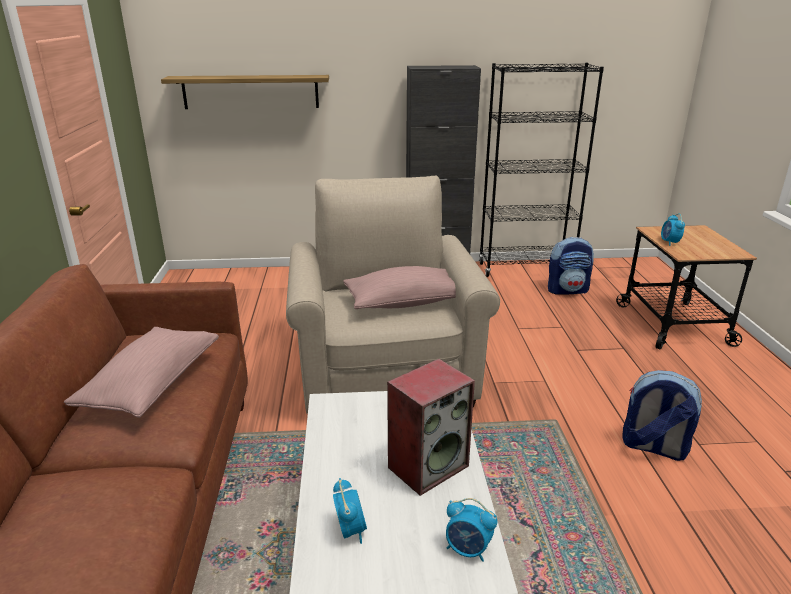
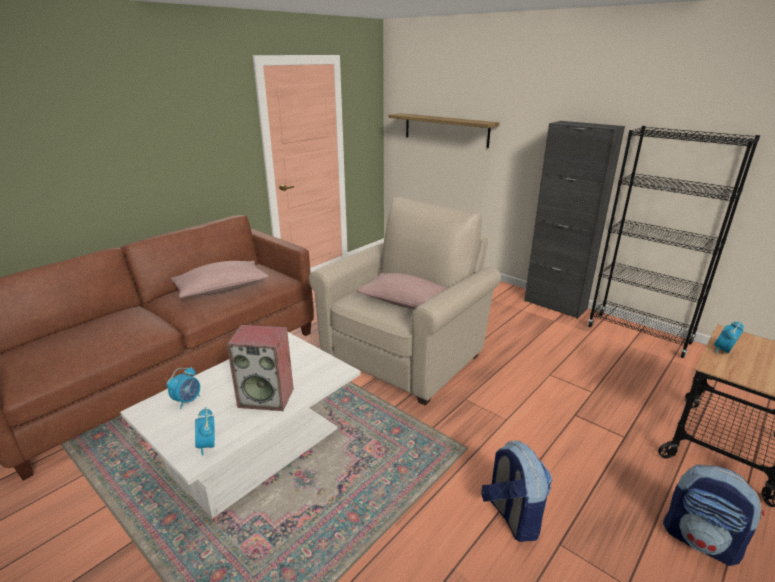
camera: 45 degrees right, 0 degrees up
(567, 290) = (652, 368): backpack -> backpack (701, 540)

